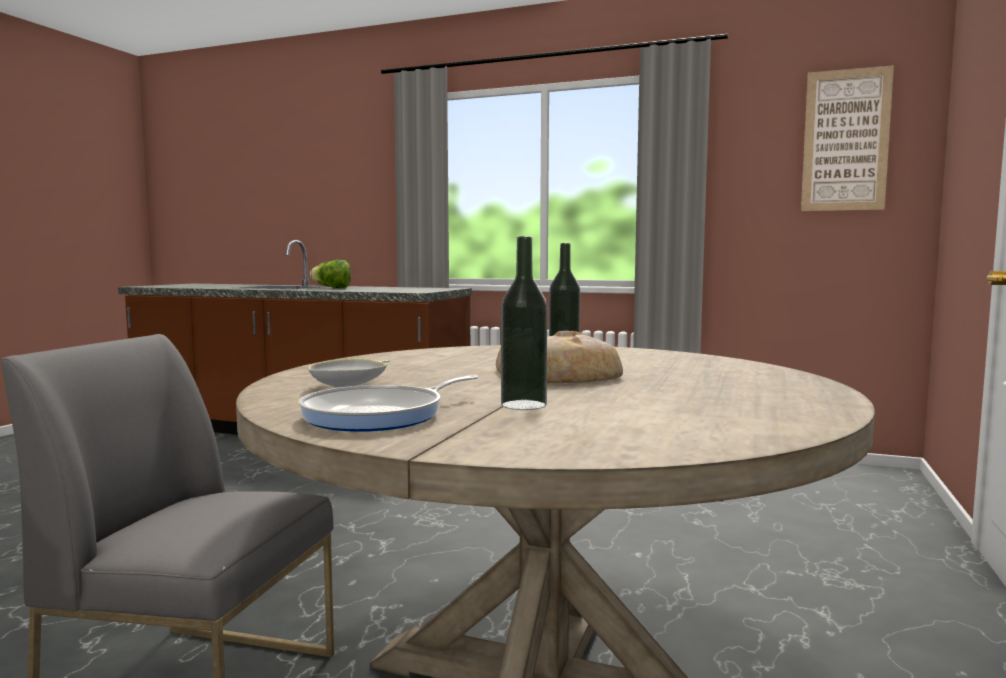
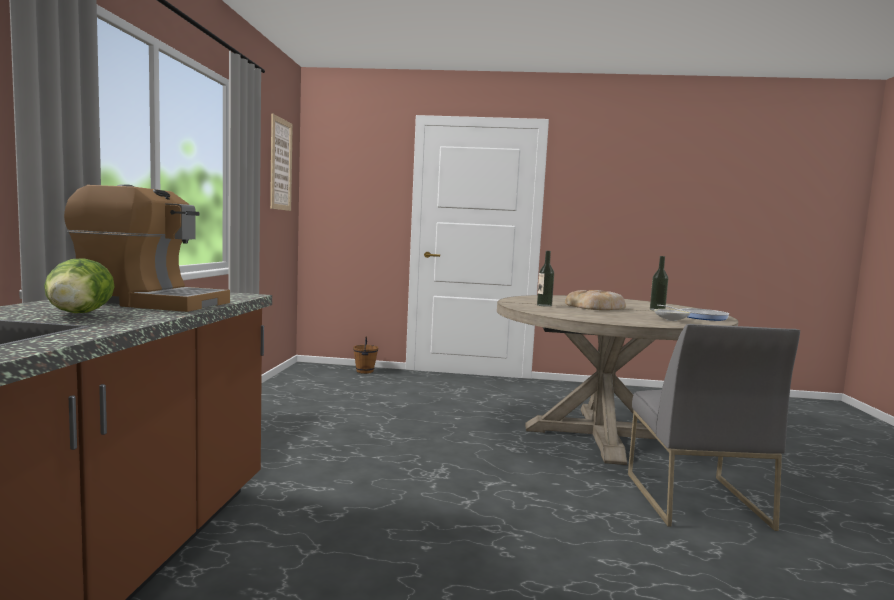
camera: 105 degrees left, 0 degrees up
(377, 289) = (150, 302): none -> coffee machine
(906, 508) = (365, 371): none -> brown bucket

